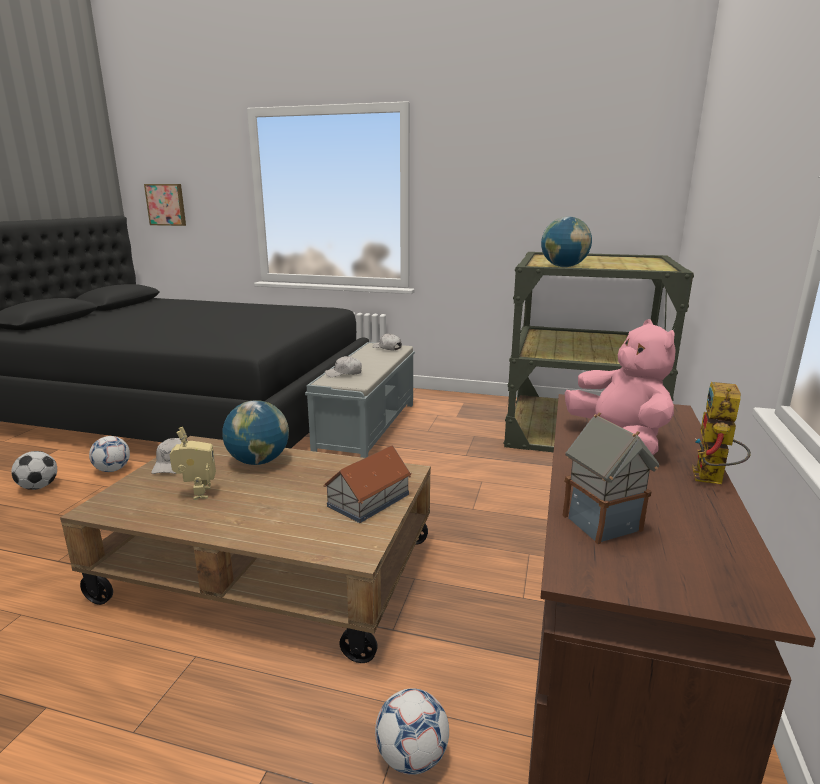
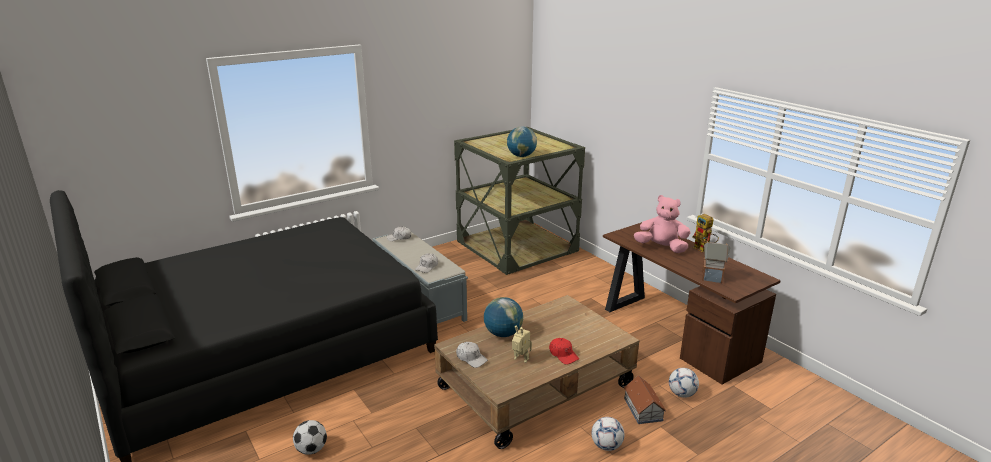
camera: 50 degrees left, 5 degrees up
(112, 470) = (331, 411): football -> football (606, 446)
(166, 204) = (106, 165): picture -> none
(243, 519) = (563, 355): none -> red cap
(367, 500) = (582, 320): toy house -> toy house (643, 409)

